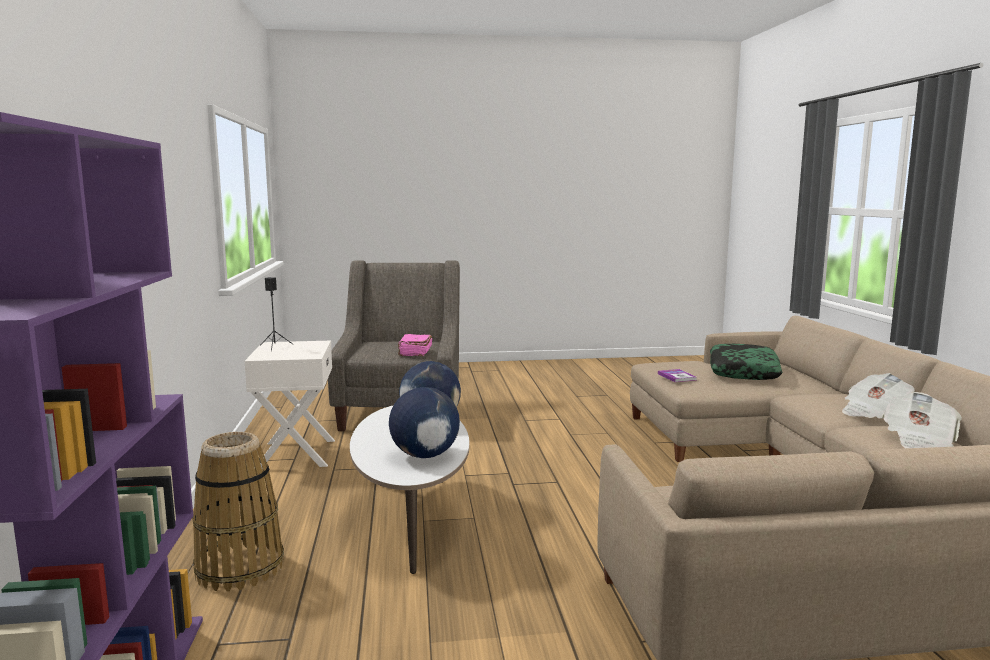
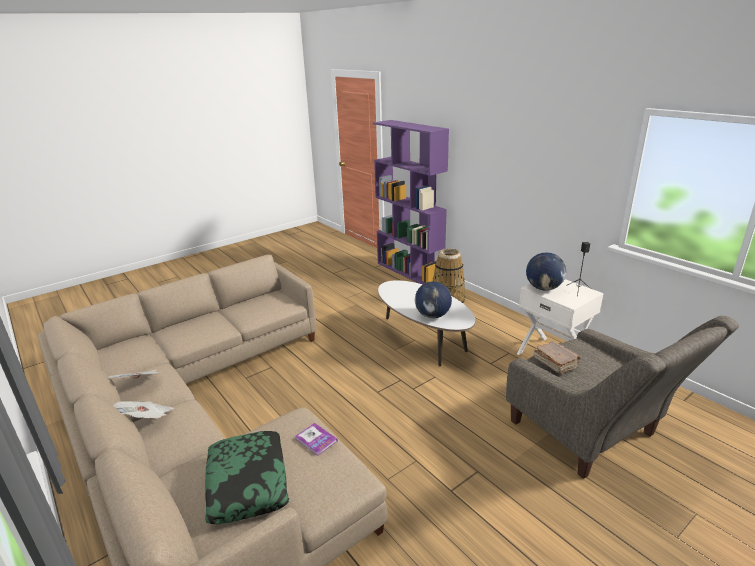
camera: 150 degrees right, 15 degrees up
(415, 352) = (555, 363): pink book -> brown book
(424, 455) = (400, 294): globe -> globe (543, 288)

